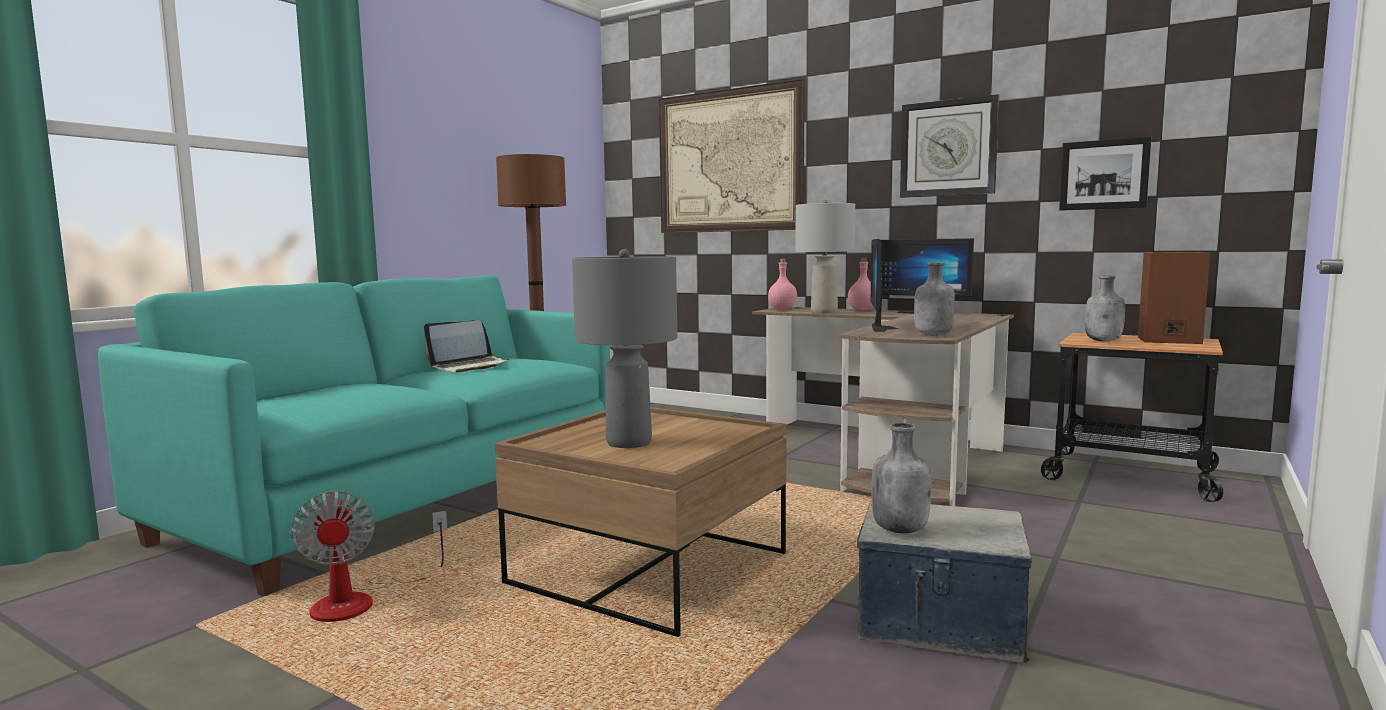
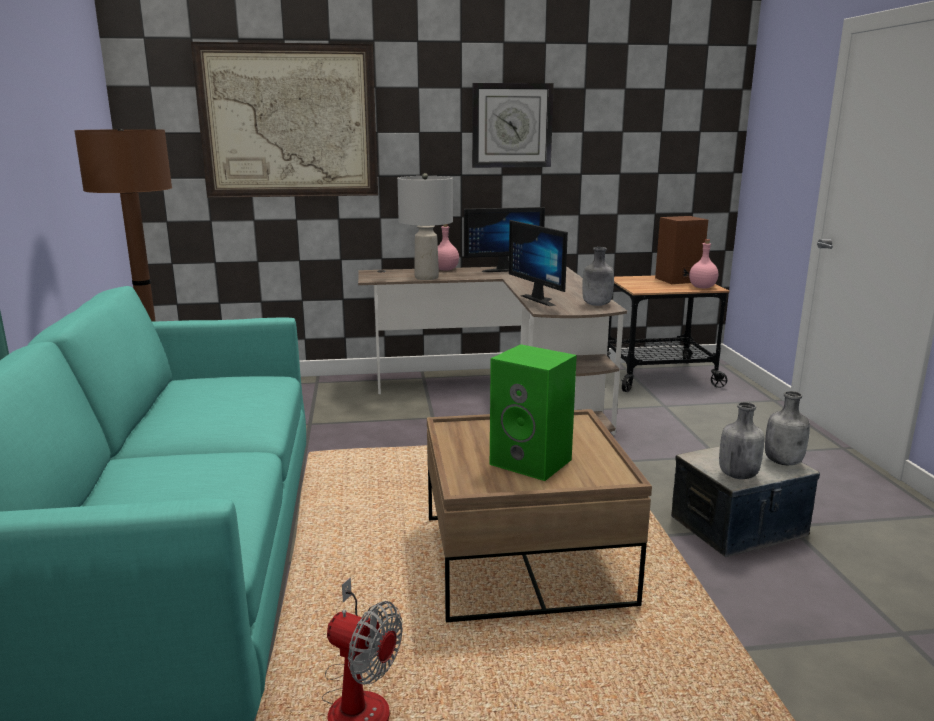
camera: 40 degrees left, 10 degrees up
(469, 366) = (197, 408): laptop -> none
(629, 442) = (533, 462): grey table lamp -> green speaker
(783, 309) = (376, 275): pink bottle -> pink bottle (702, 287)
(1104, 175) = (626, 155): picture -> none
(1104, 341) = (649, 285): grey bottle -> grey bottle (784, 462)

